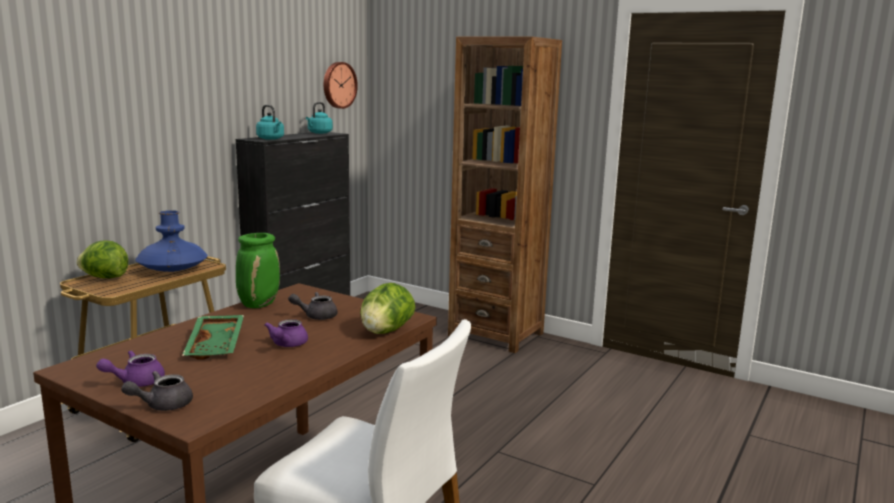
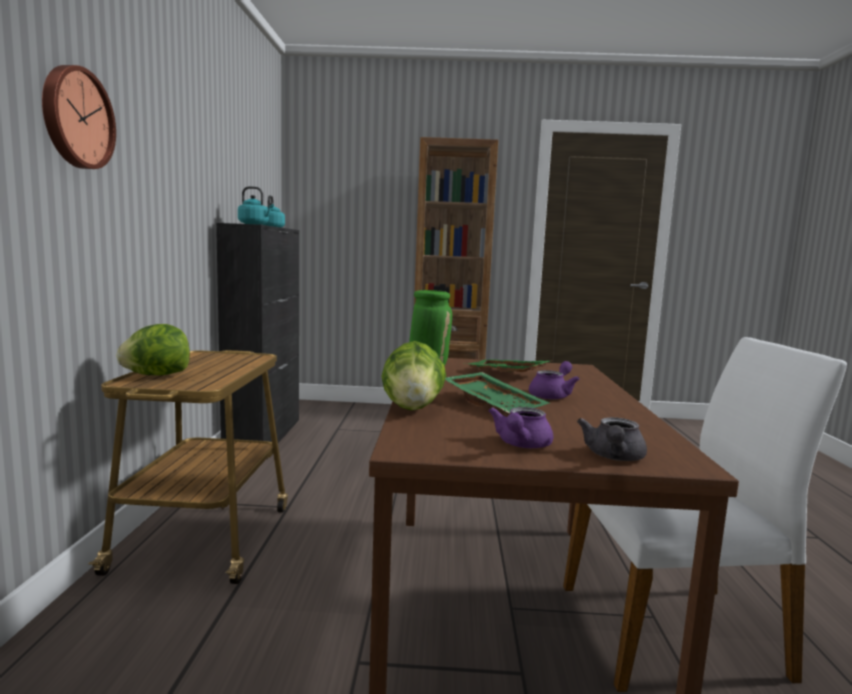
camera: 30 degrees left, 5 degrees down
(173, 270) = (223, 363): blue vase -> none
(287, 345) = (552, 395): purple teapot -> purple teapot turned 120 degrees counterclockwise
(316, 316) = (505, 374): grey teapot -> green tray
(338, 85) = (269, 184): wall clock -> wall clock (76, 118)
(385, 331) = (593, 377): lettuce -> lettuce (413, 408)

